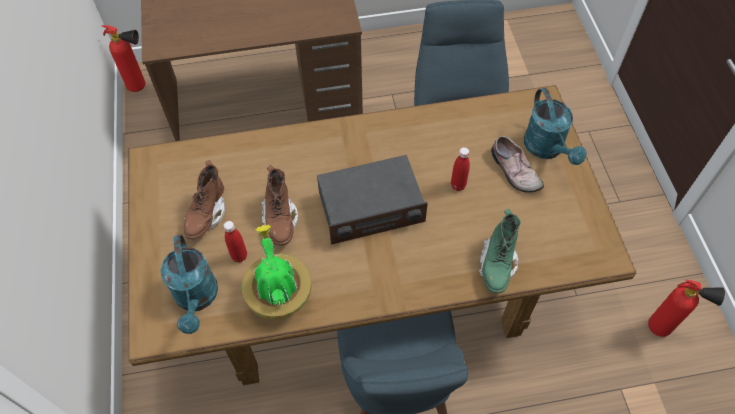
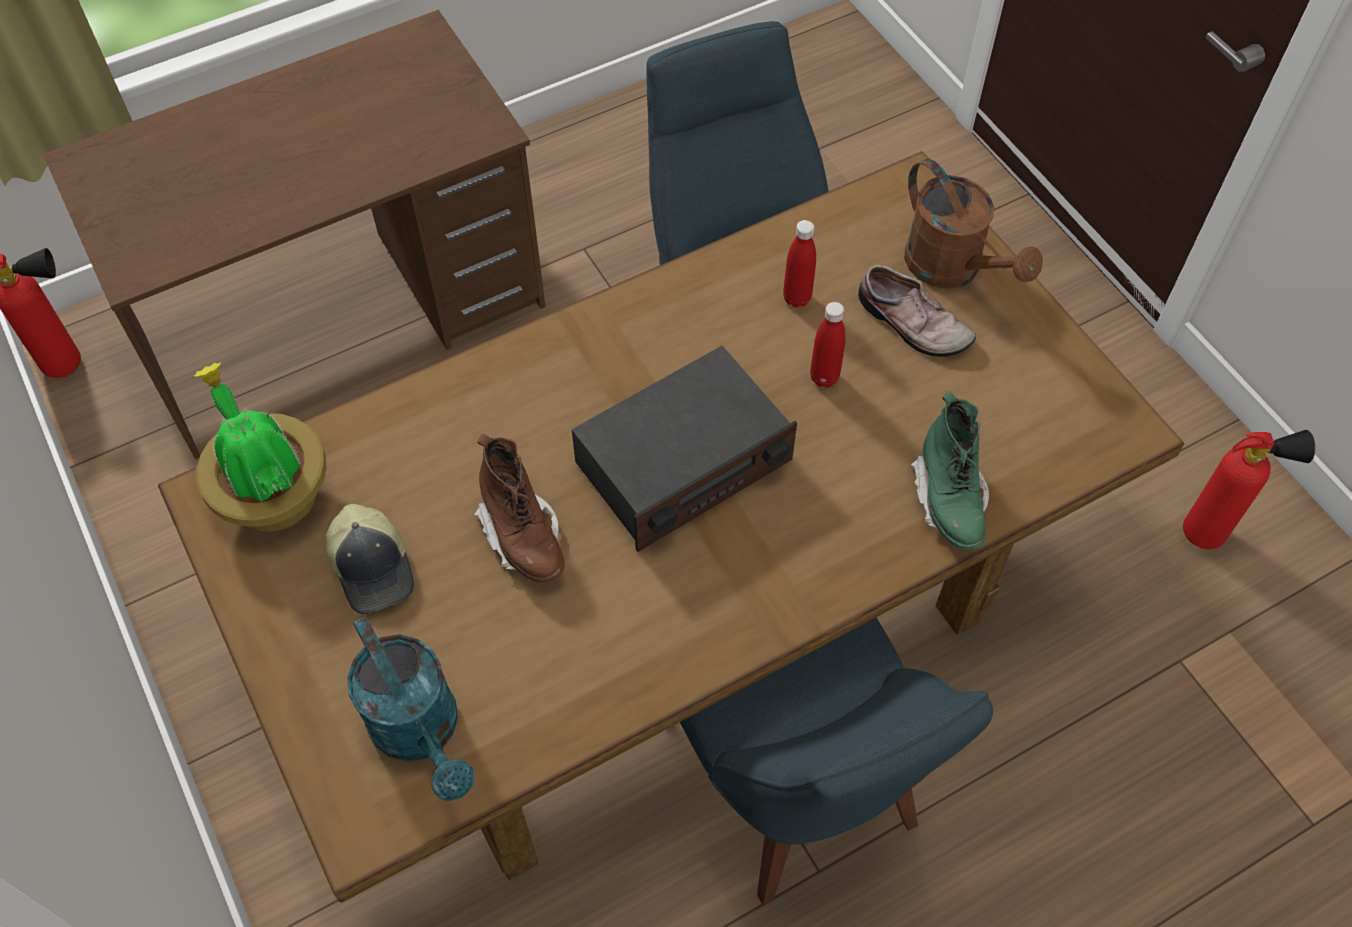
camera: 20 degrees left, 0 degrees up
(206, 214) = (374, 567): brown boot -> cap
(239, 256) = (472, 626): red bottle -> red bottle (797, 298)
(279, 295) = (579, 676): potted plant -> potted plant (272, 493)
(547, 149) = (953, 269): turquoise watering can -> brown watering can

